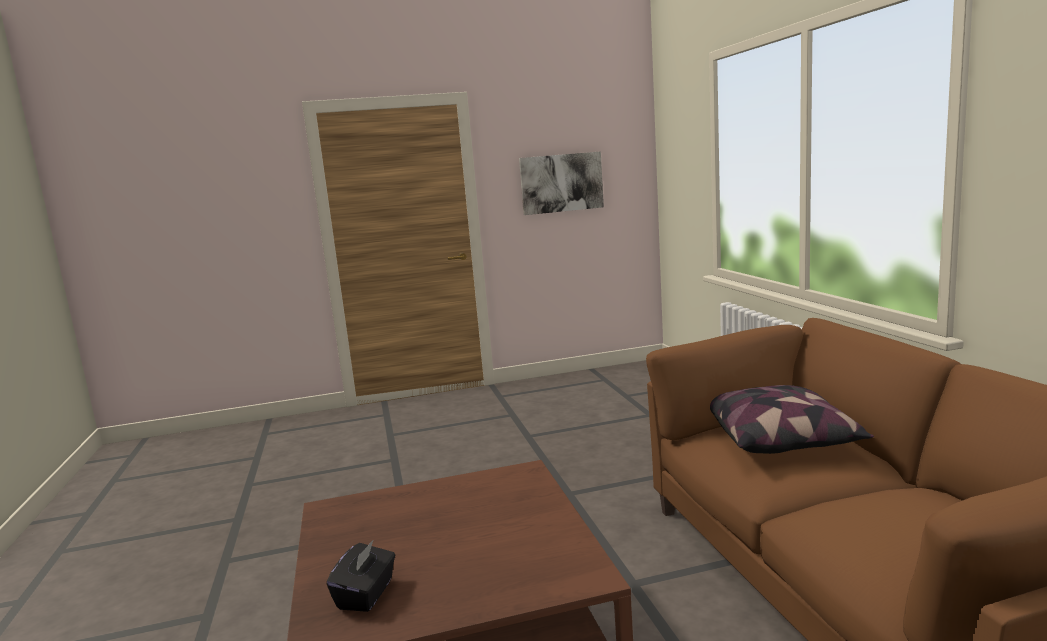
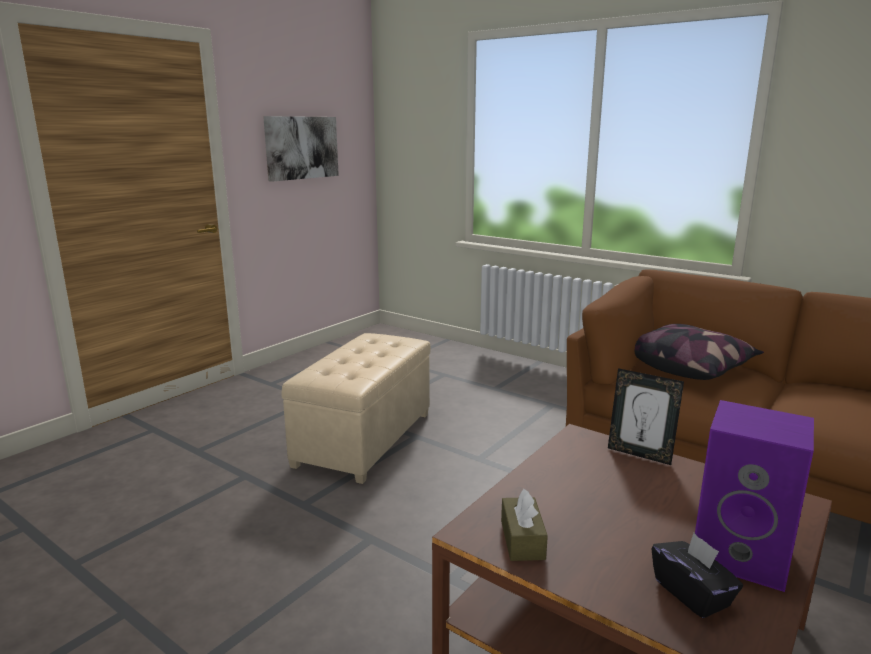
camera: 40 degrees left, 5 degrees up
(343, 523) = (522, 539): none -> brown tissue box
(454, 589) = (742, 555): none -> purple speaker
(505, 454) = (365, 439): none -> beige ottoman
(543, 497) = (640, 454): none -> picture frame

